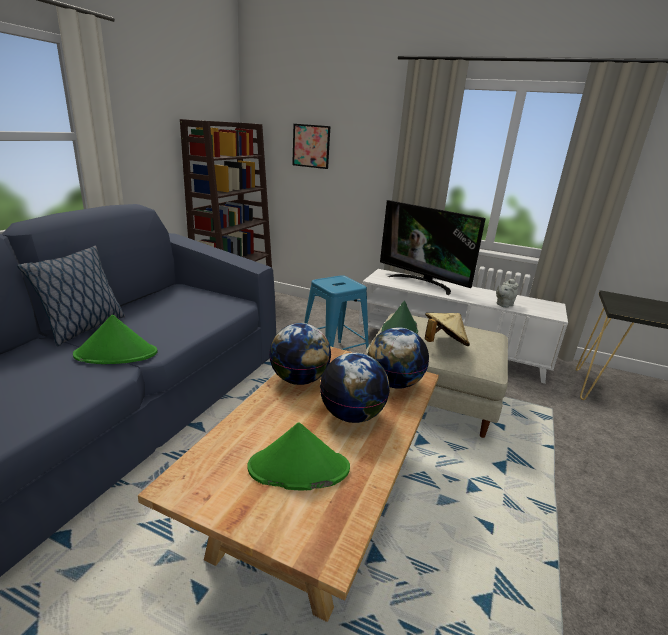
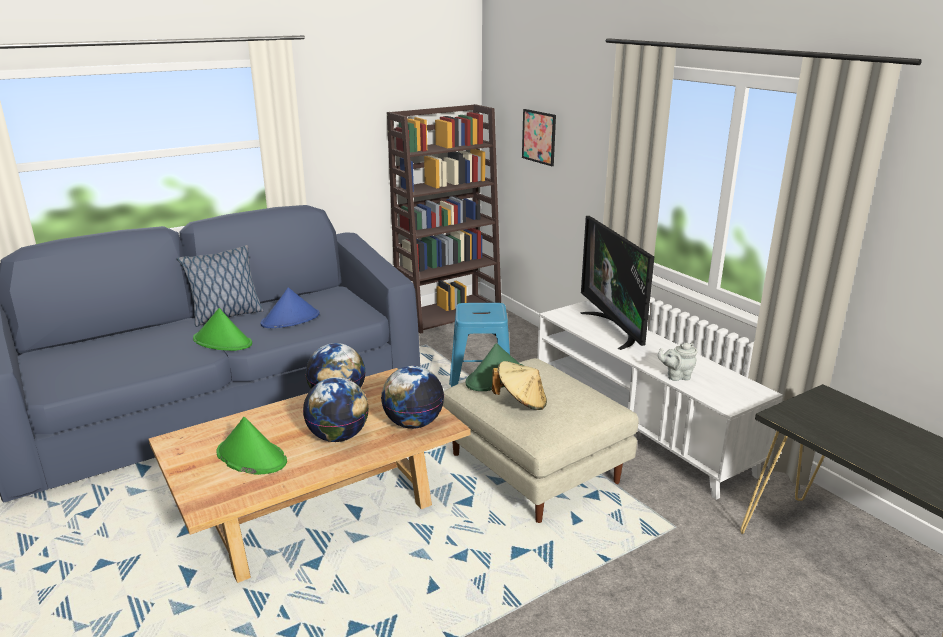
camera: 35 degrees right, 0 degrees up
(165, 319) = (291, 319): none -> blue hat

